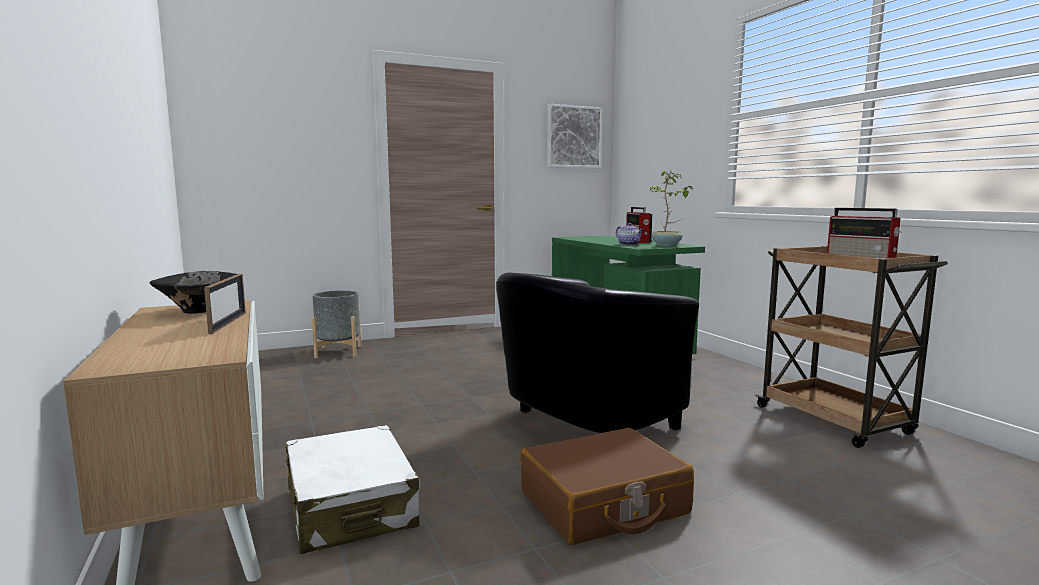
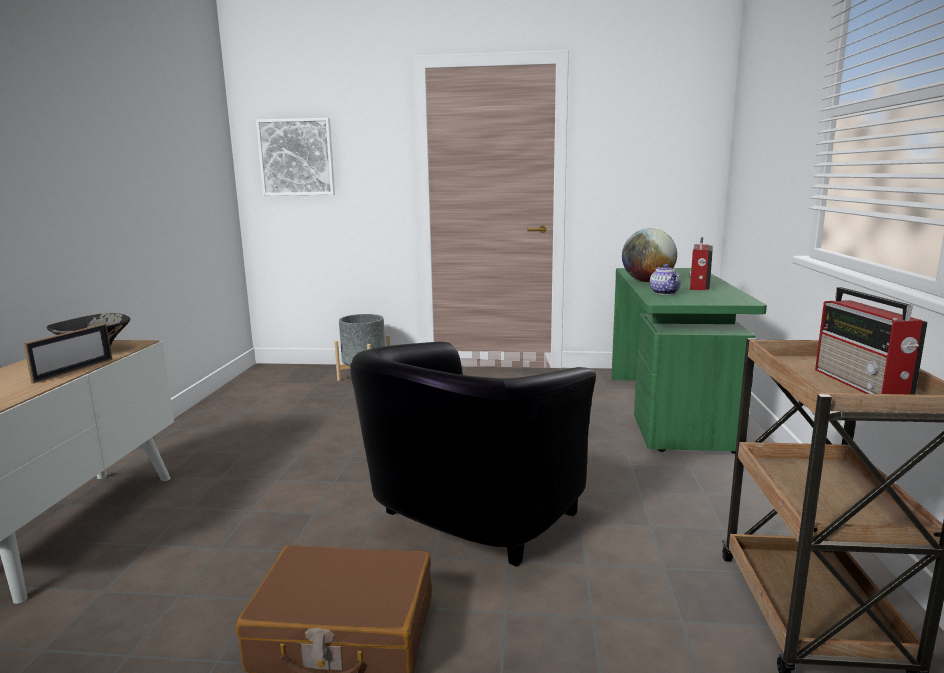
camera: 30 degrees right, 5 degrees up
(350, 507) = (155, 555): white suitcase -> none
(573, 137) = (667, 136): picture -> picture (296, 157)
(583, 423) = (467, 522): black armchair -> black armchair turned 45 degrees counterclockwise
(598, 241) = (647, 281): none -> globe
(667, 245) = (711, 299): potted plant -> none

